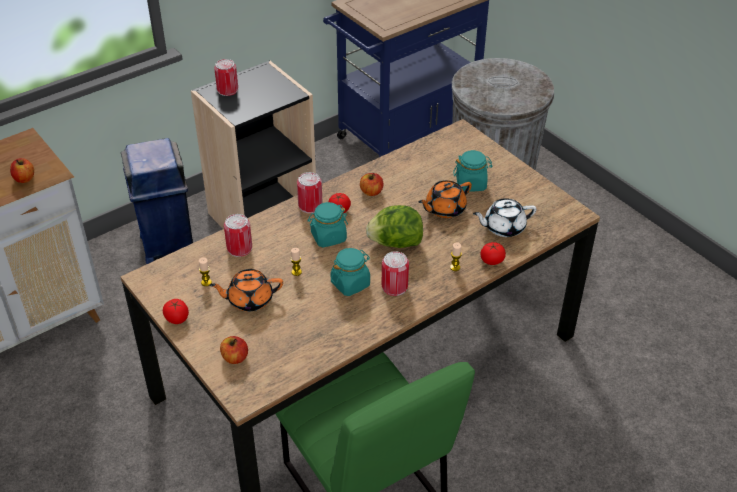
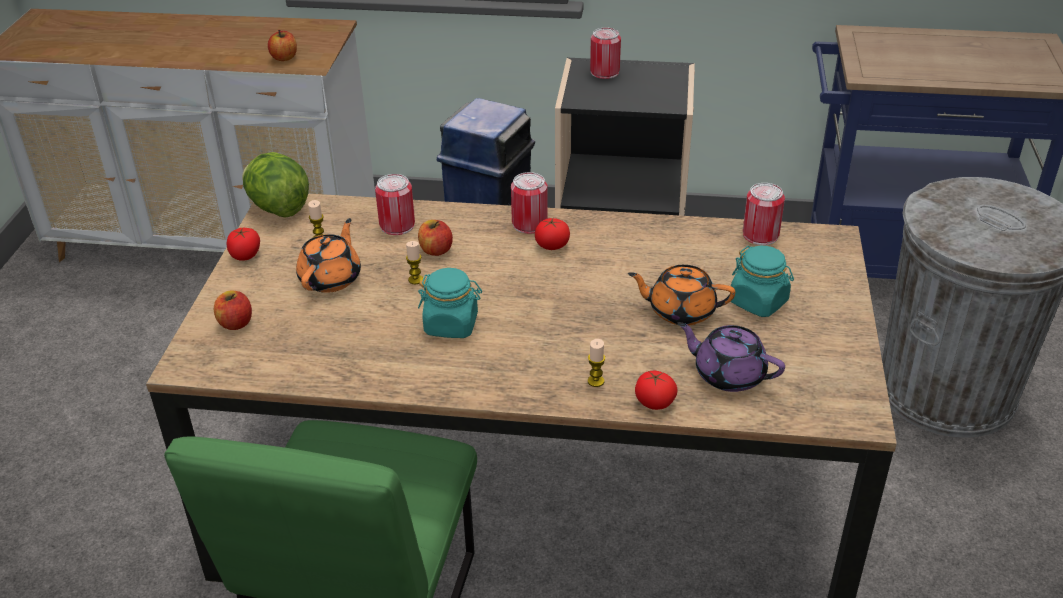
camera: 45 degrees right, 5 degrees down
(249, 300) = (331, 278): orange teapot -> orange teapot turned 75 degrees clockwise
(328, 237) = (500, 265): turquoise jar -> none
(371, 192) = (618, 246): apple -> apple (436, 250)
(394, 286) = (494, 357): can -> can (760, 235)
(395, 243) = (564, 313): lettuce -> lettuce (278, 208)
(503, 227) = (728, 374): white teapot -> purple teapot

